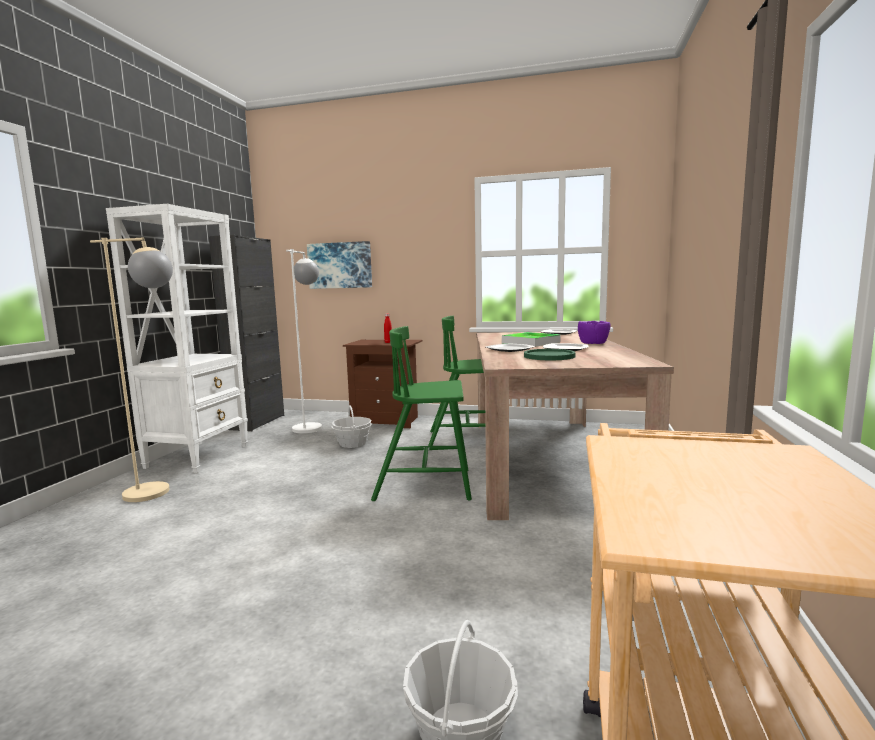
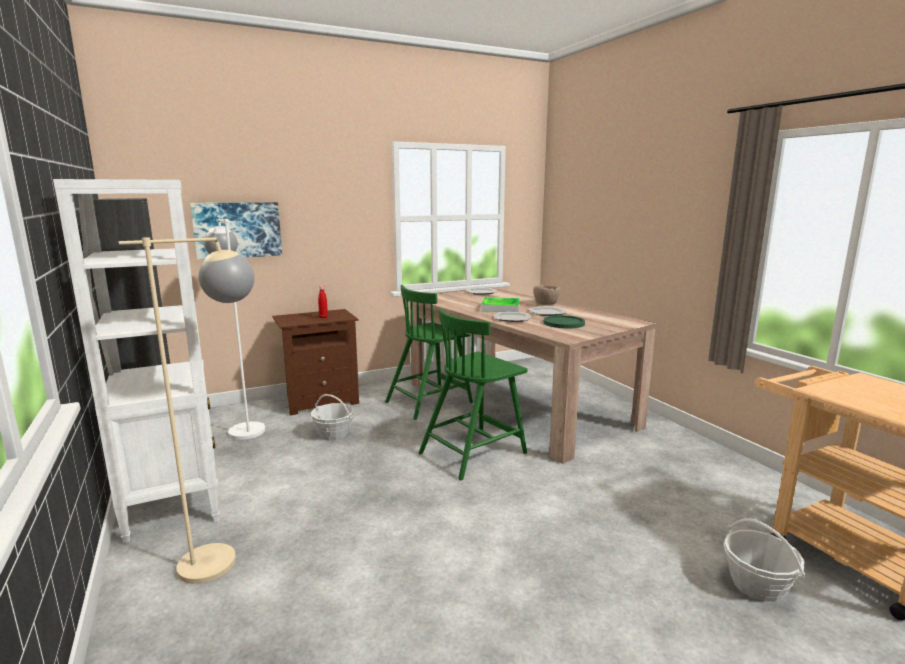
camera: 40 degrees left, 5 degrees up
(593, 343) = (546, 304): purple bowl -> brown bowl

